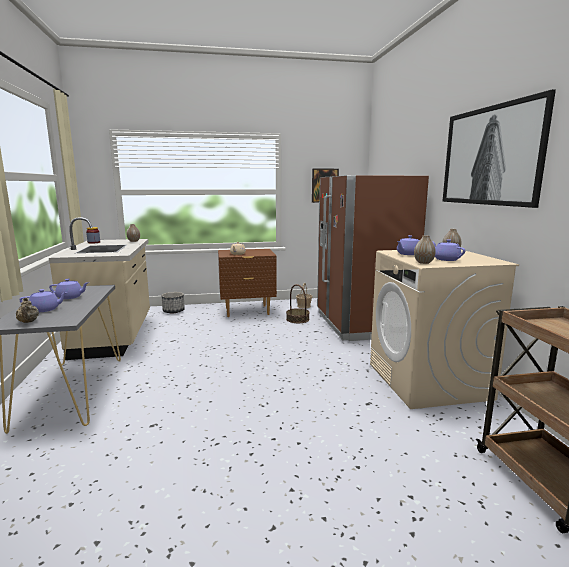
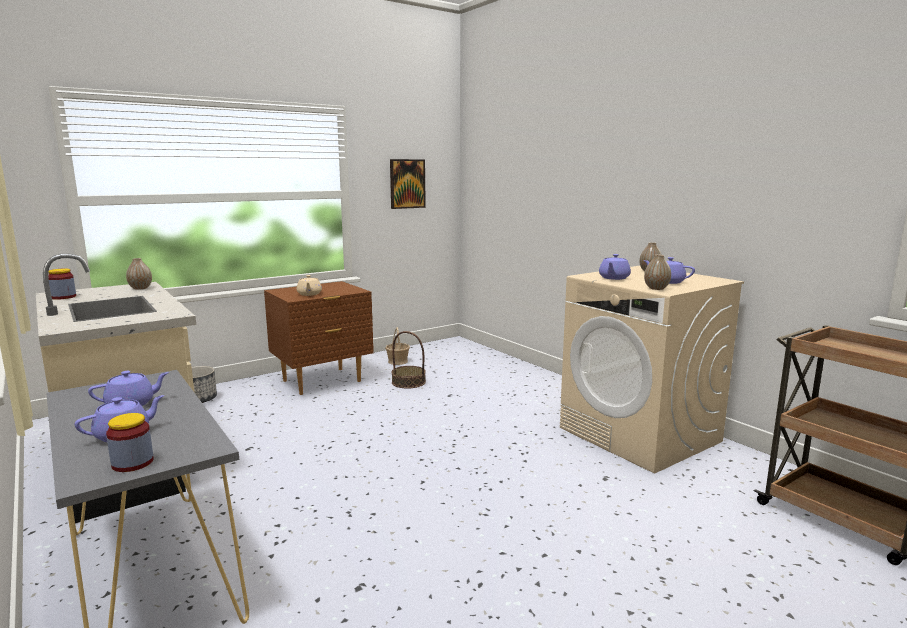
camera: 25 degrees left, 0 degrees up
(28, 322) = (132, 463): beige teapot -> jar
(362, 324) = (498, 376): brown fridge -> none
(491, 156) = (688, 154): picture -> none

